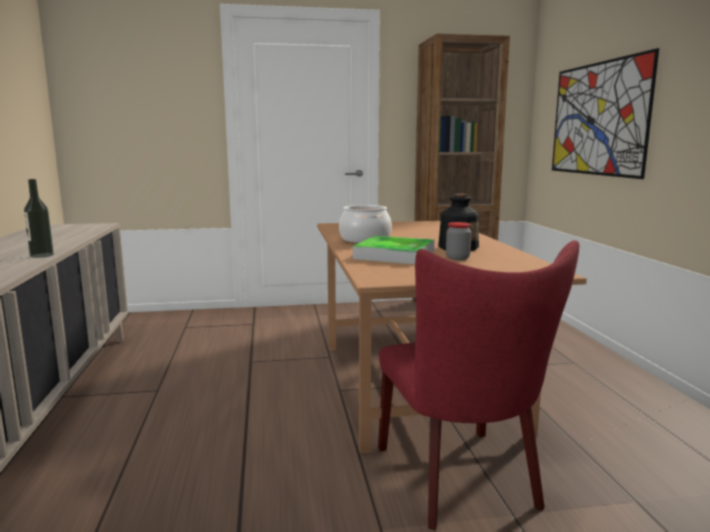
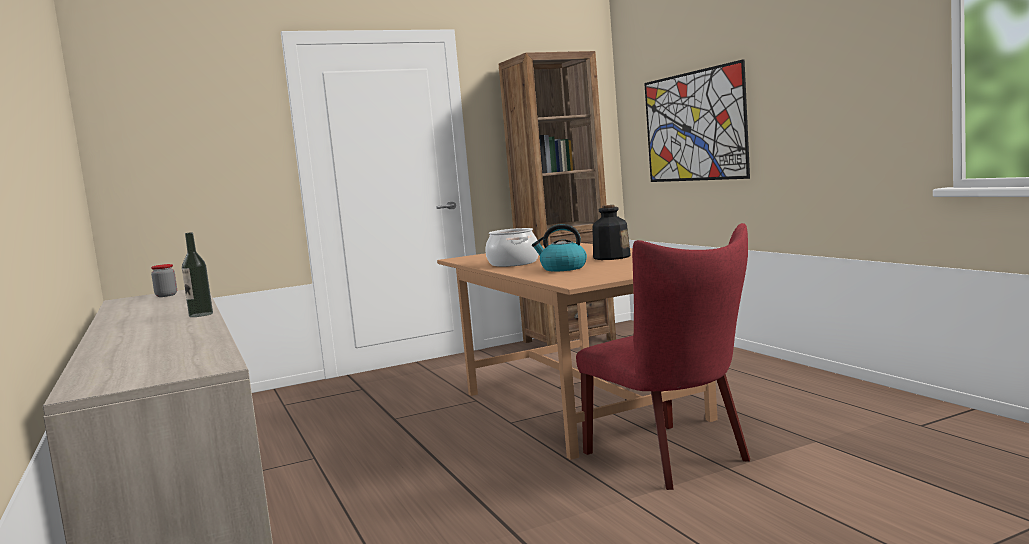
camera: 15 degrees left, 5 degrees down
(394, 255) = (562, 268): tray -> kettle
(457, 258) = (622, 263): jar -> jar (166, 295)

